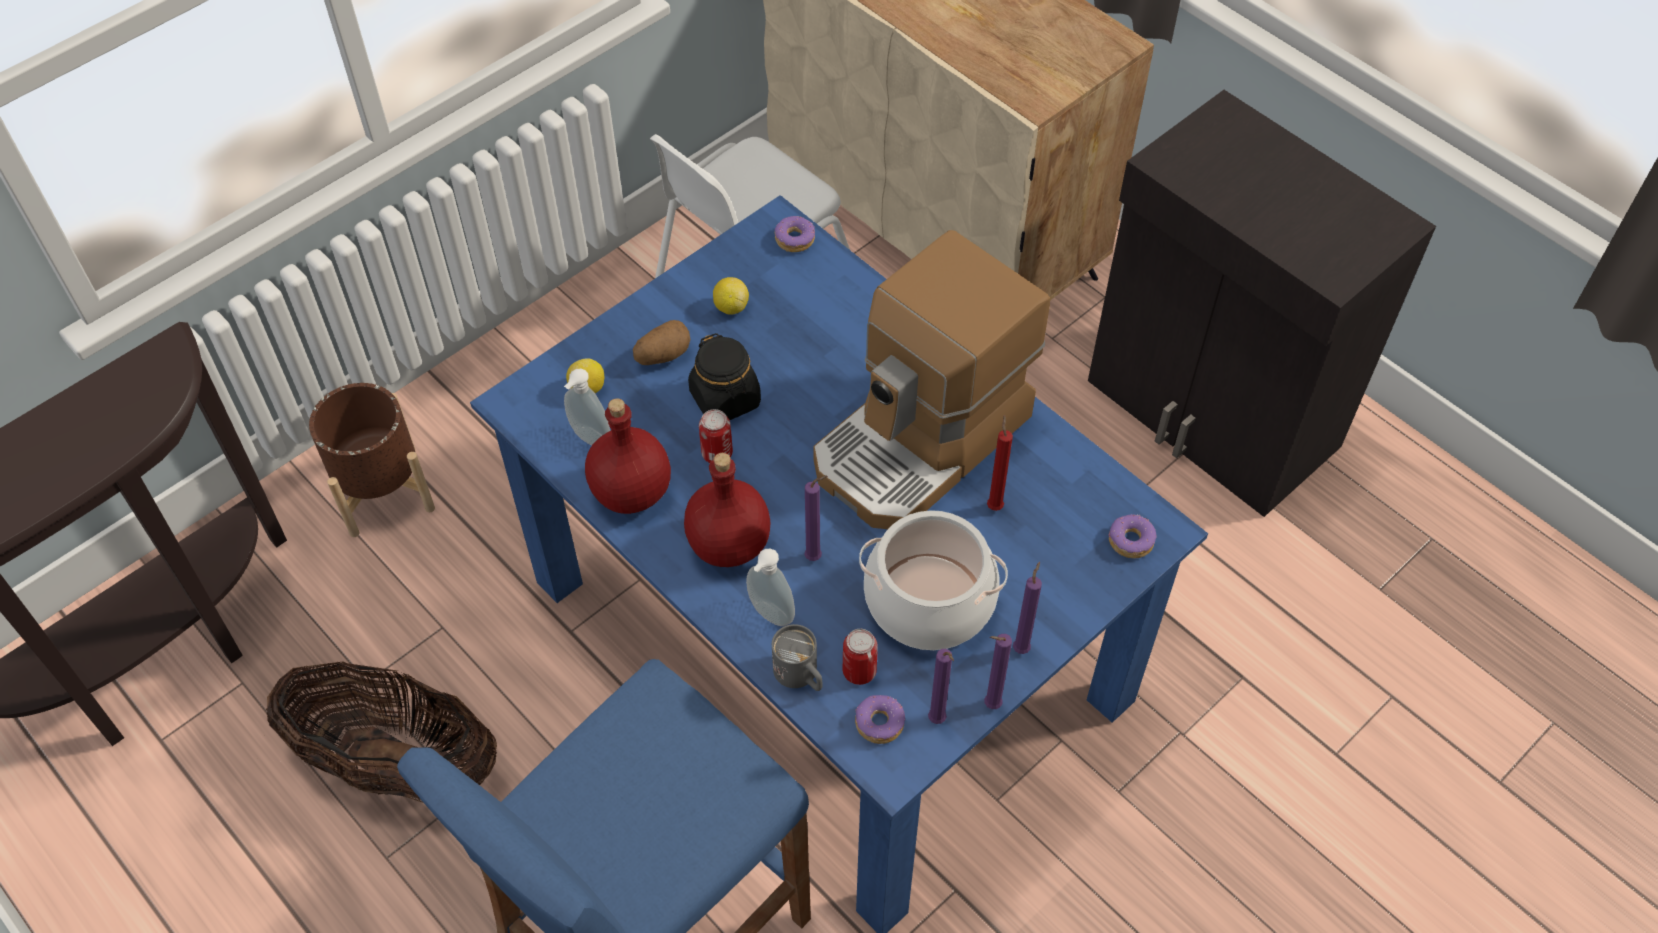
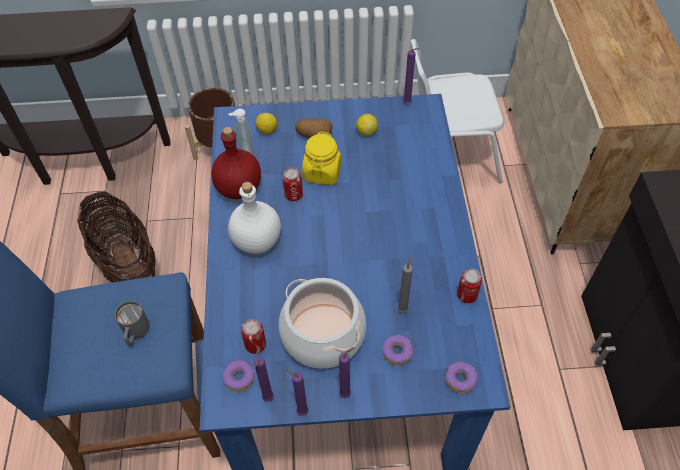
camera: 40 degrees right, 0 degrees up
(725, 399) = (322, 172): black jar -> yellow jar
(730, 545) = (258, 241): red bottle -> white bottle
(769, 615) = (242, 287): soap dispenser -> none
(794, 239) = (428, 117): donut -> donut (397, 352)
(801, 676) = (227, 327): grey mug -> grey mug (135, 333)
(816, 557) = (290, 274): purple candle -> purple candle (408, 103)
(923, 442) = (397, 253): coffee machine -> none
(994, 505) = (403, 309): red candle -> grey candle
(1051, 439) = (466, 295): none -> can

